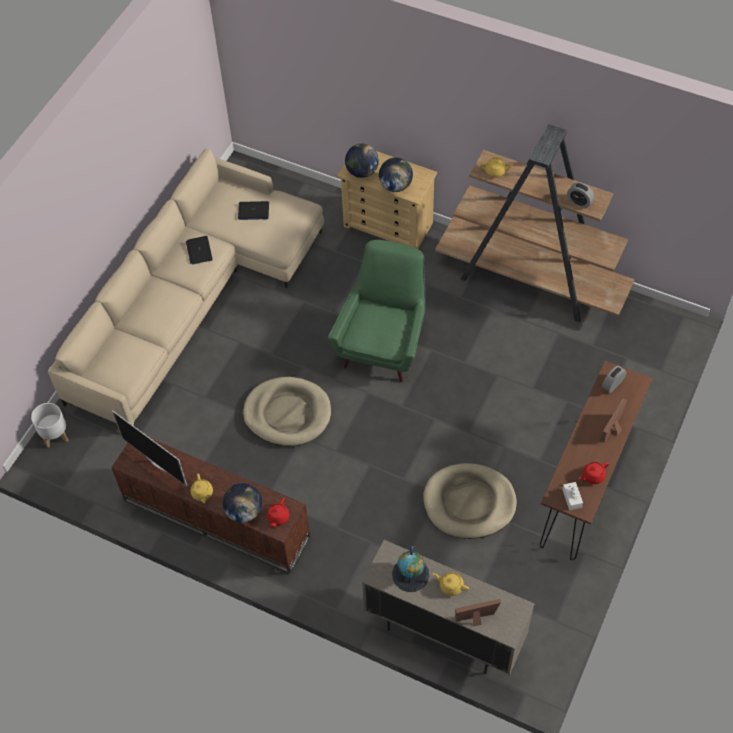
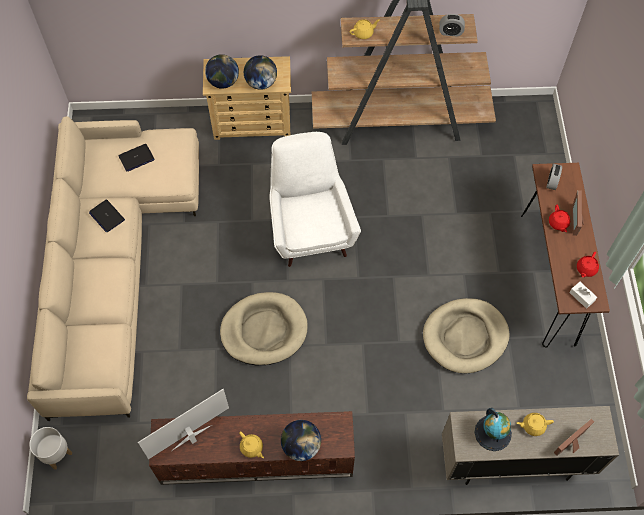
camera: 30 degrees left, 5 degrees up
(158, 463) = (192, 438): television -> television turned 135 degrees clockwise
(278, 517) = (335, 436): red teapot -> red teapot (558, 223)
(383, 342) = (310, 228): green armchair -> white armchair

